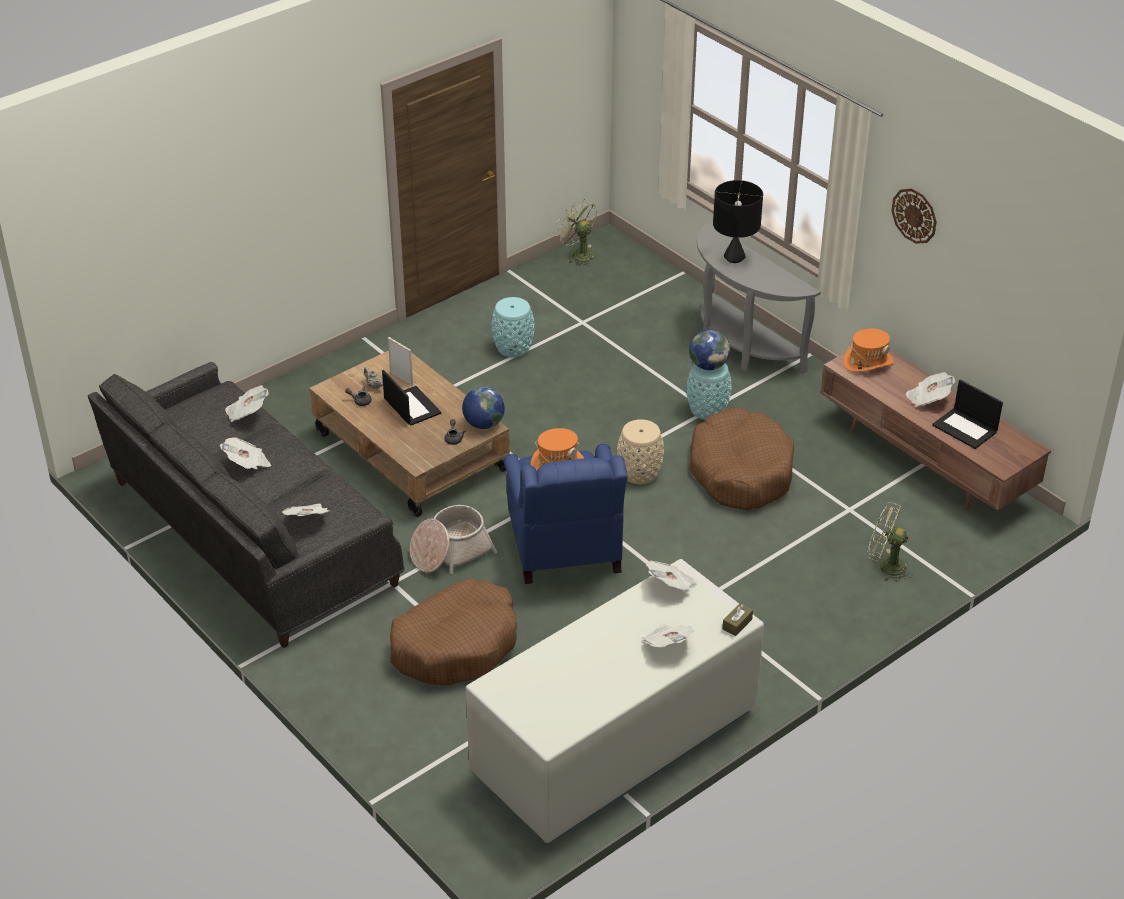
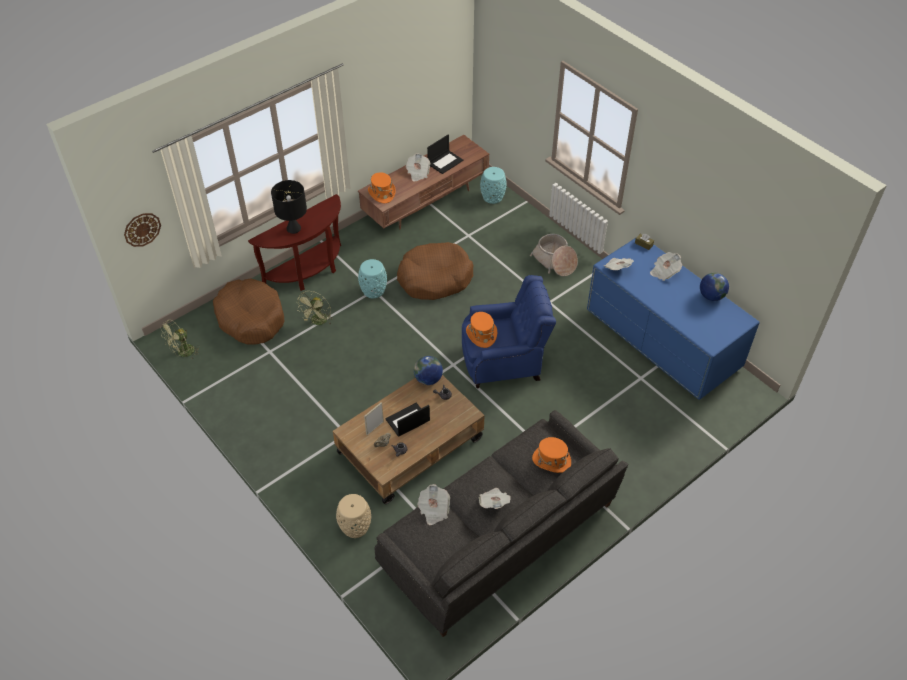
camera: 90 degrees left, 10 degrees up
(308, 519) = (551, 460): newspaper -> orange hat
(450, 552) = (512, 419): basket -> basket (555, 262)
(455, 645) = (596, 413): brown dog bed -> brown dog bed (251, 318)
(513, 348) = (295, 390): turquoise stool -> turquoise stool (492, 197)
(614, 744) = (663, 340): white dresser -> blue dresser
(640, 473) = (435, 324): beige stool -> beige stool (355, 526)
(708, 366) = (370, 267): globe -> globe (711, 296)
(741, 346) = (308, 271): grey console table -> brown console table
(885, 566) = (514, 225): green fan -> green fan (318, 322)
(914, 215) = (364, 102): wall clock -> wall clock (142, 229)

